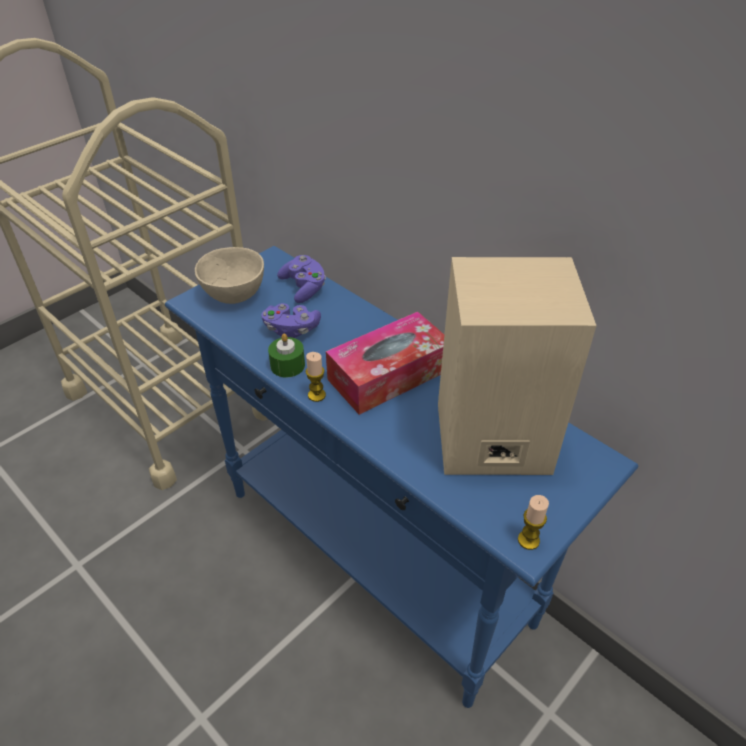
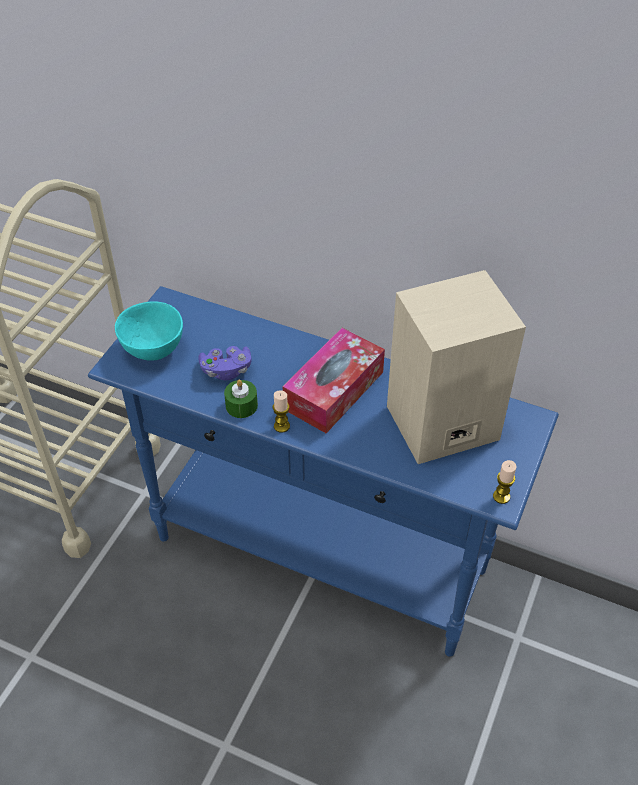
camera: 20 degrees left, 5 degrees up
(234, 296) = (153, 350): beige bowl -> turquoise bowl
(304, 288) = (215, 325): purple game controller -> none

